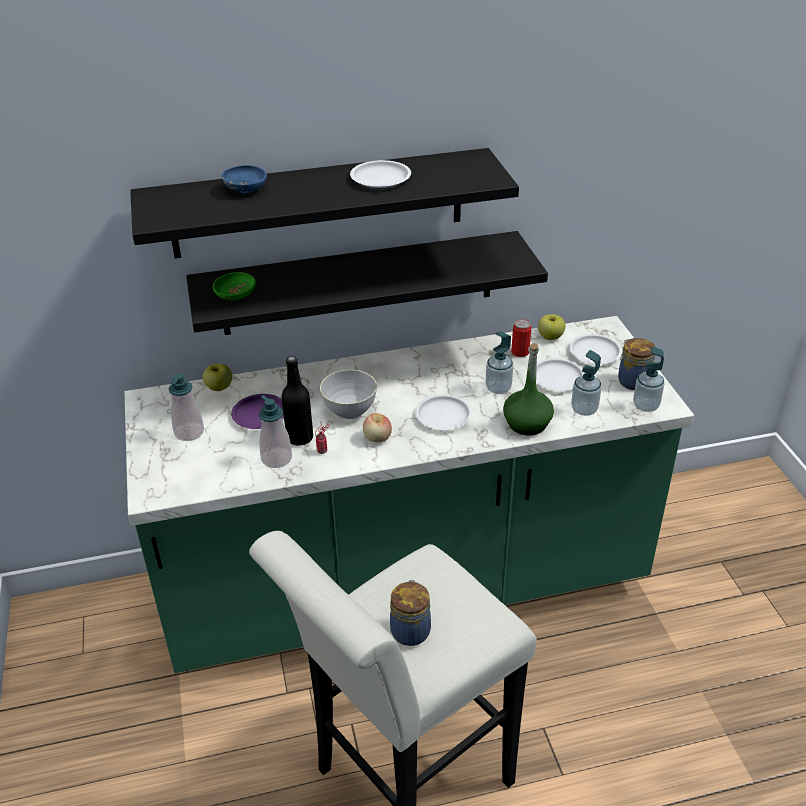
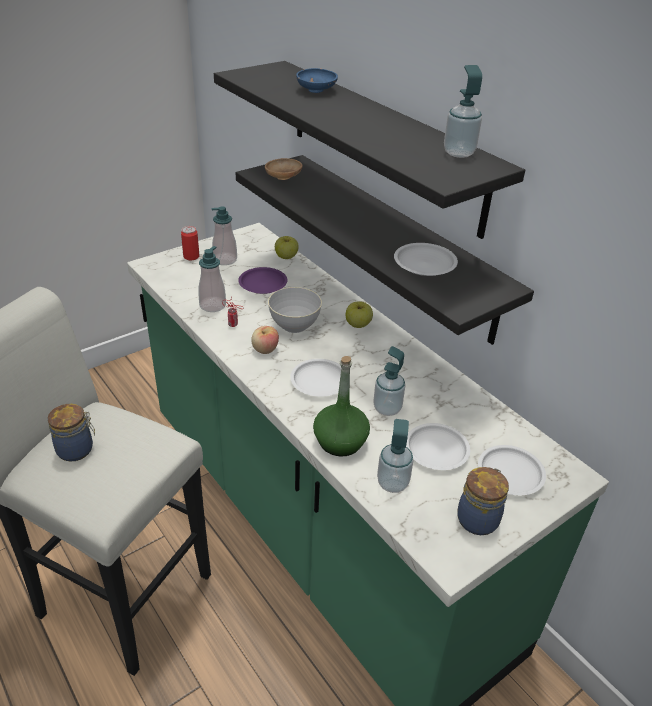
camera: 65 degrees right, 0 degrees up
(236, 296) = (283, 178): green bowl -> brown bowl
(300, 438) = (244, 309): black bottle -> none
(380, 179) = (389, 131): white plate -> white plate (424, 263)
(520, 352) = (463, 412): can -> can (191, 256)
(550, 337) = (511, 430): apple -> apple (358, 325)
(646, 406) = (436, 540): soap dispenser -> soap dispenser (459, 153)

